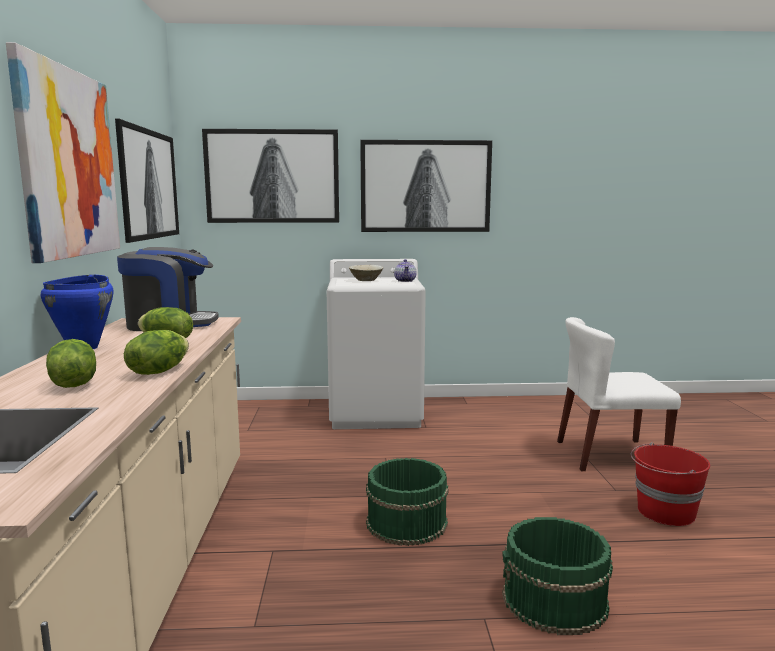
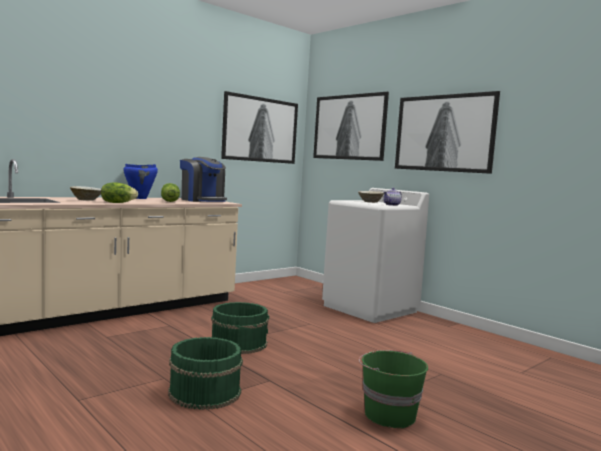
camera: 50 degrees right, 5 degrees down
(68, 163) = (169, 112): picture -> none
(73, 384) = (86, 200): lettuce -> beige bowl
(609, 455) = (460, 383): white chair -> none
(665, 512) = (388, 415): red bucket -> green bucket

